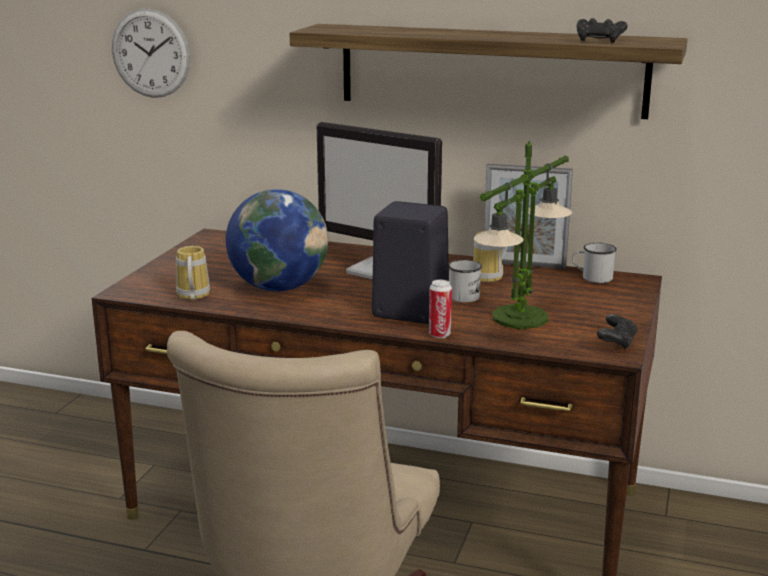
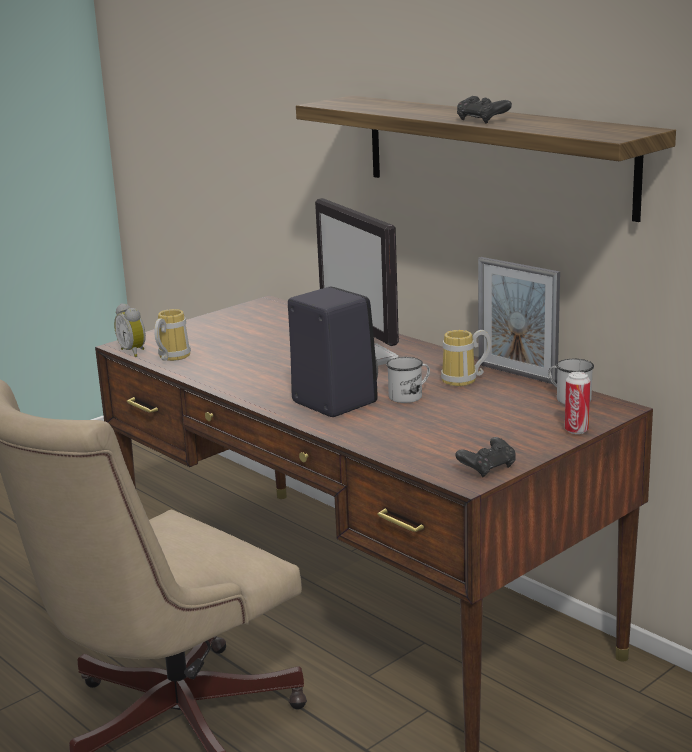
camera: 30 degrees right, 0 degrees up
(144, 296) = (134, 352): none -> alarm clock
(150, 53) = (233, 118): wall clock -> none
(278, 287) = (252, 361): globe -> none
(439, 335) = (327, 429): can -> can (576, 430)
(519, 318) = (427, 427): table lamp -> none
(599, 41) = (558, 129): black game controller -> black game controller (482, 120)

